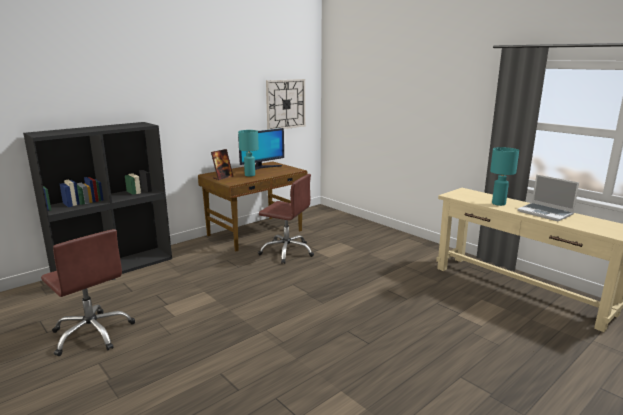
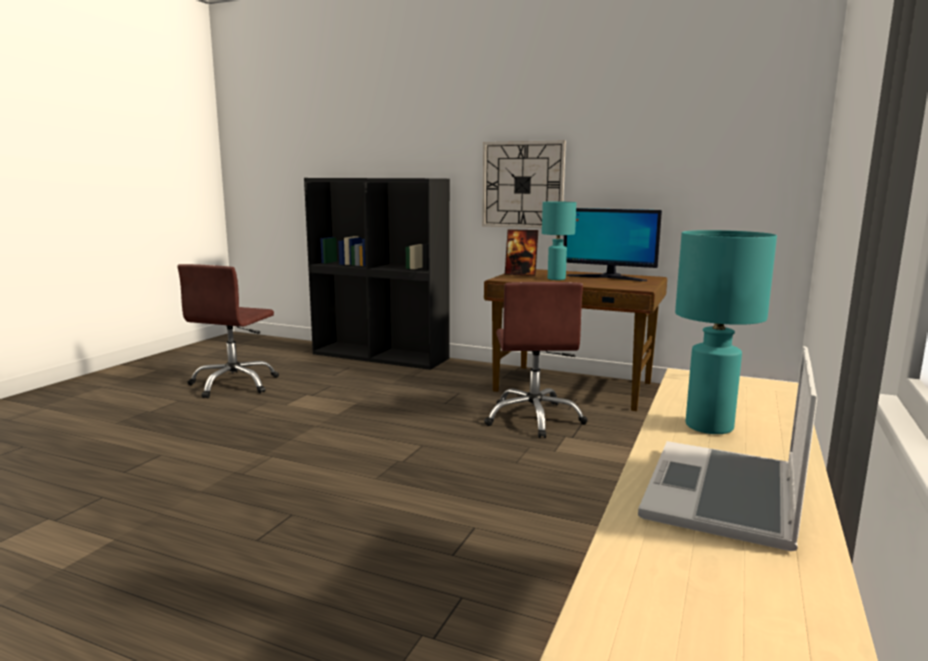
camera: 65 degrees right, 5 degrees down
(285, 104) = (714, 171): wall clock -> wall clock (523, 185)

